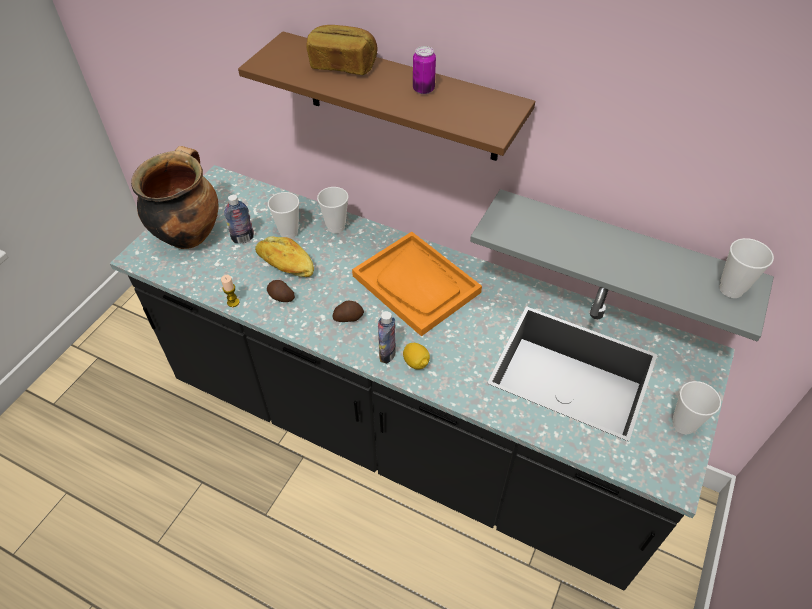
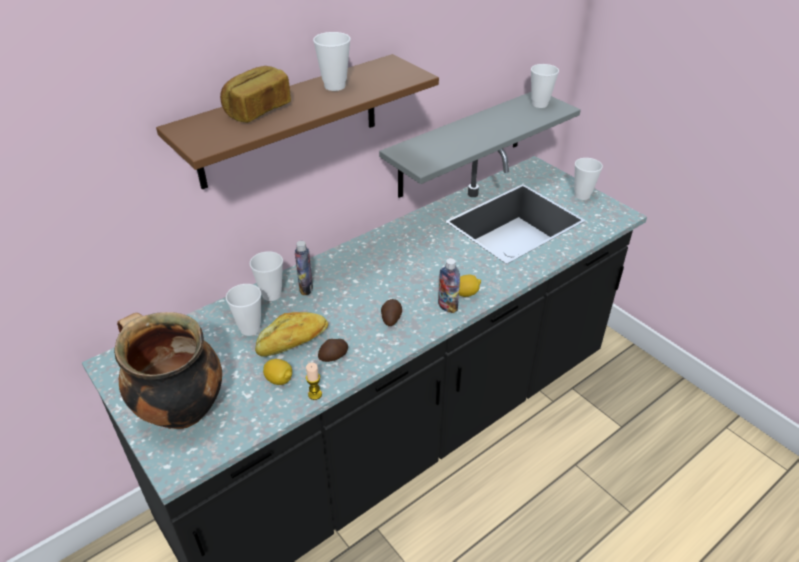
camera: 65 degrees left, 10 degrees down
(240, 274) = (279, 380): none -> lemon
(243, 238) = (228, 365): bottle -> bottle (306, 288)
(416, 284) = (382, 267): orange tray -> none
(423, 89) = (335, 86): can -> cup

